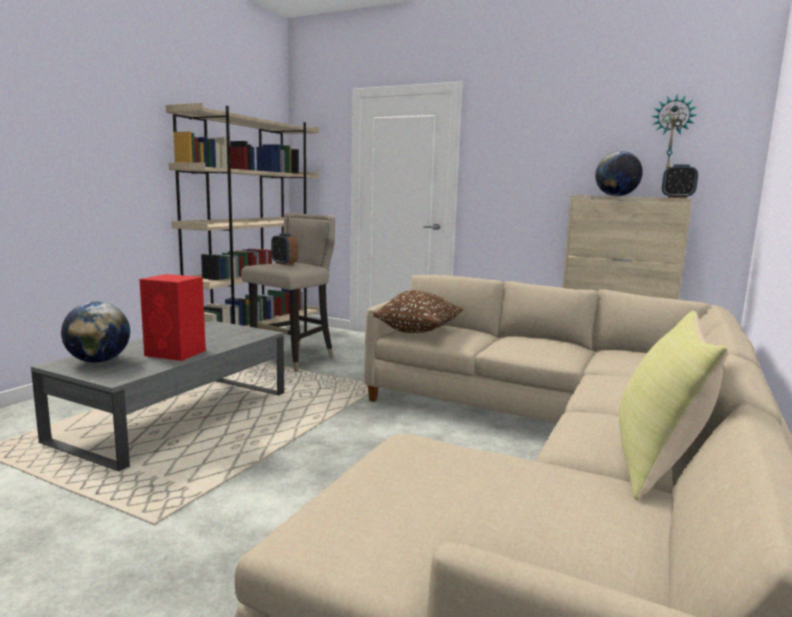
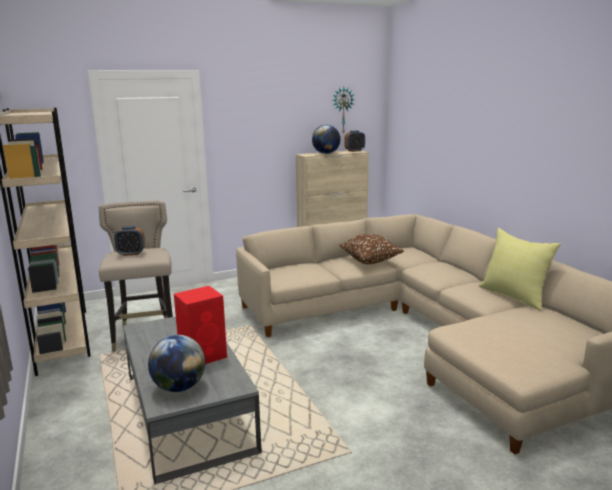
camera: 50 degrees left, 5 degrees up
(418, 331) = (285, 276): brown pillow -> brown pillow (370, 261)

